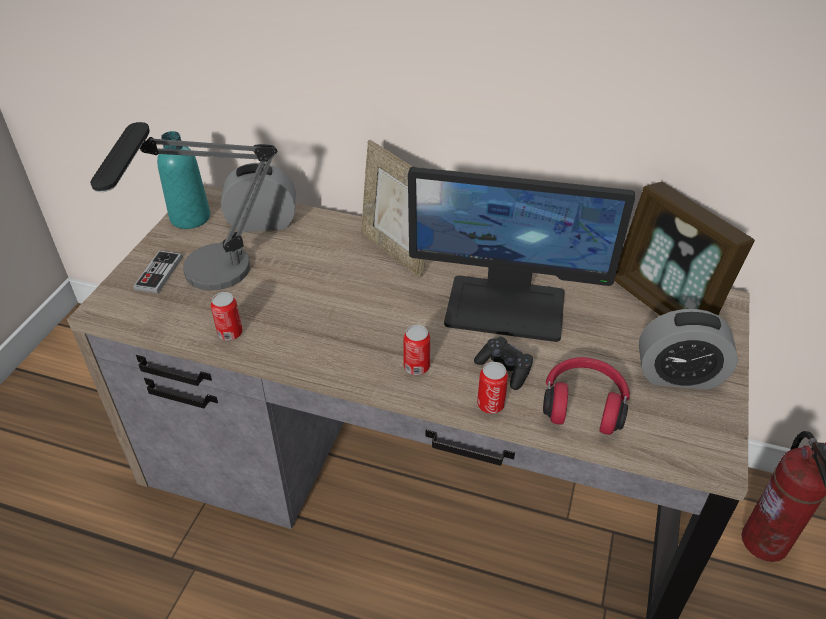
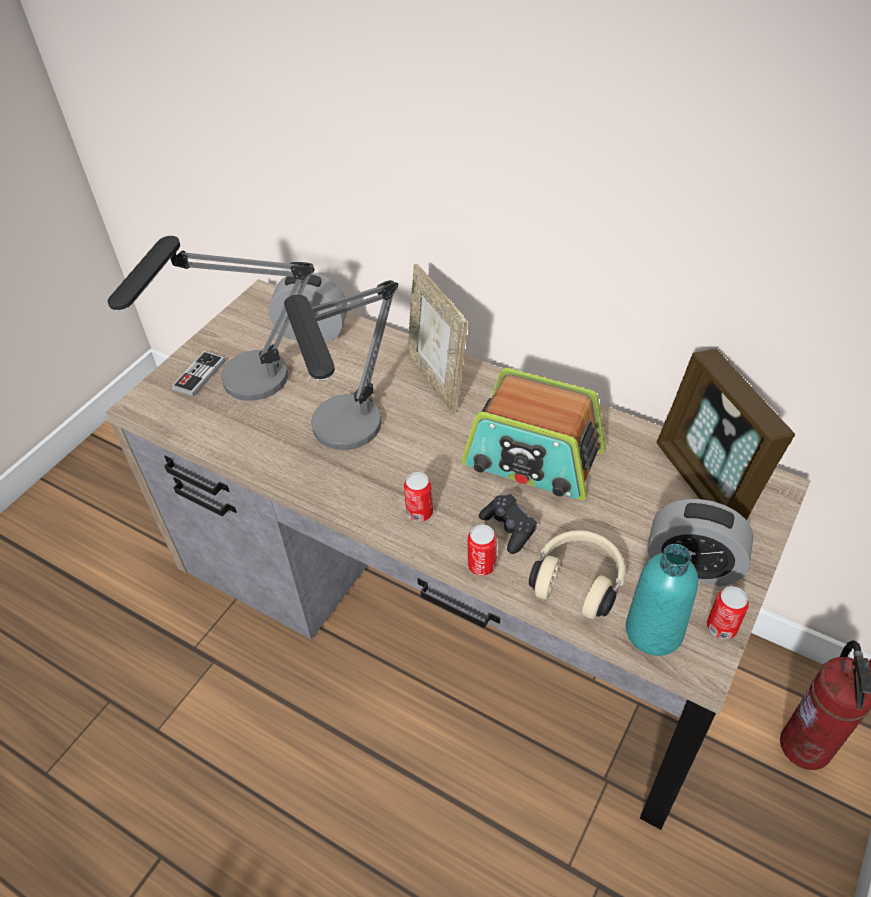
camera: 15 degrees right, 5 degrees up
(190, 217) = (244, 317): turquoise bottle -> turquoise bottle (654, 631)
(230, 333) = (249, 449): can -> can (721, 627)
(327, 312) = (348, 440): none -> table lamp
(506, 307) = (532, 459): monitor -> radio
(583, 404) = (578, 580): red headphones -> beige headphones

